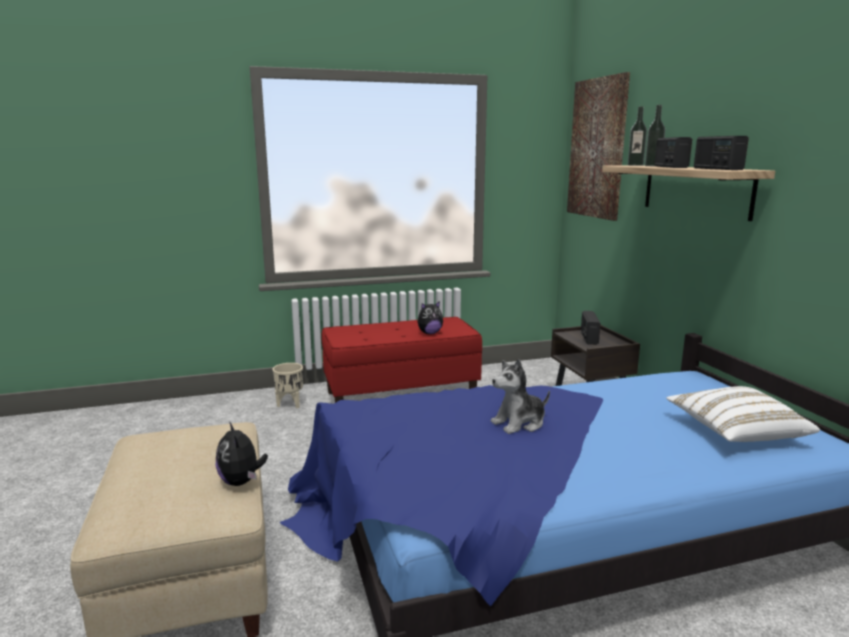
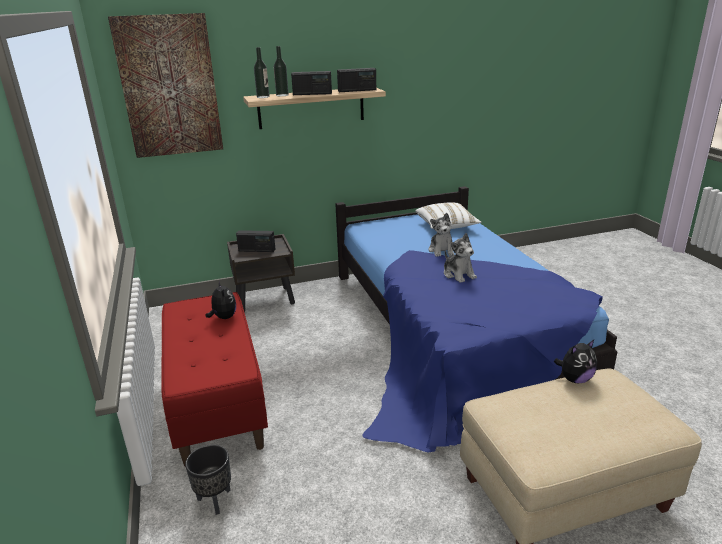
camera: 90 degrees left, 10 degrees up
(290, 404) = (214, 500): beige planter -> black planter
(614, 421) = (441, 250): none -> plush toy

